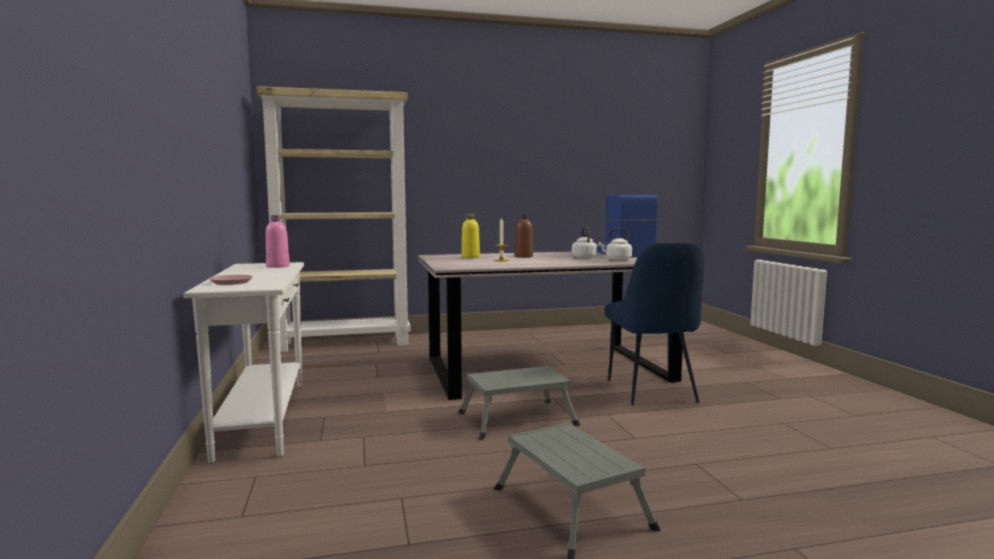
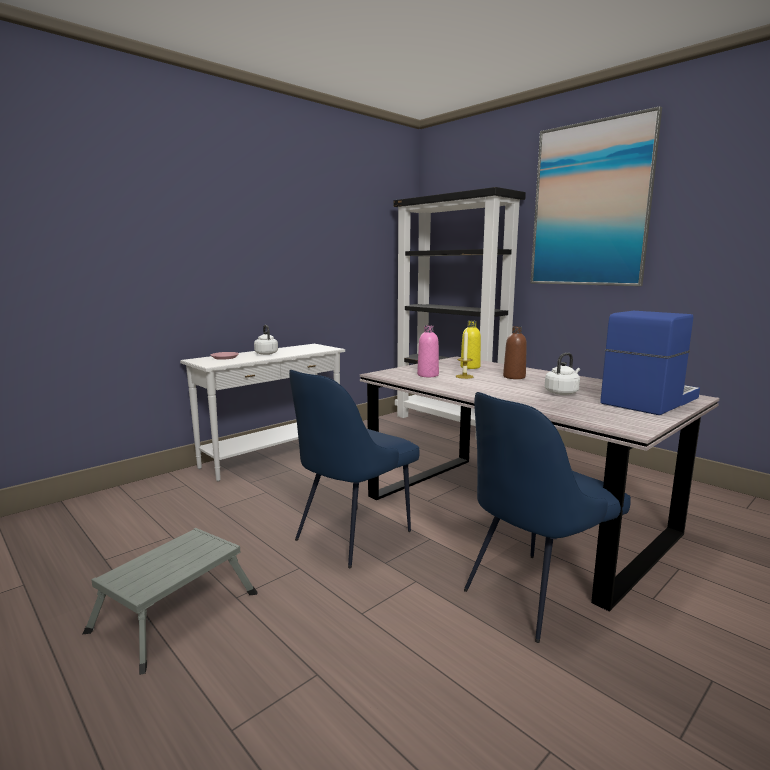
camera: 60 degrees right, 5 degrees up
(278, 266) = (311, 350): pink bottle -> pink bottle (428, 375)
(345, 343) = (450, 424): beige bookcase -> black bookcase
(465, 119) = (590, 205): none -> picture
(516, 419) = (353, 536): grey step ladder -> blue chair
(617, 259) = (575, 405): white kettle -> white kettle (266, 353)

